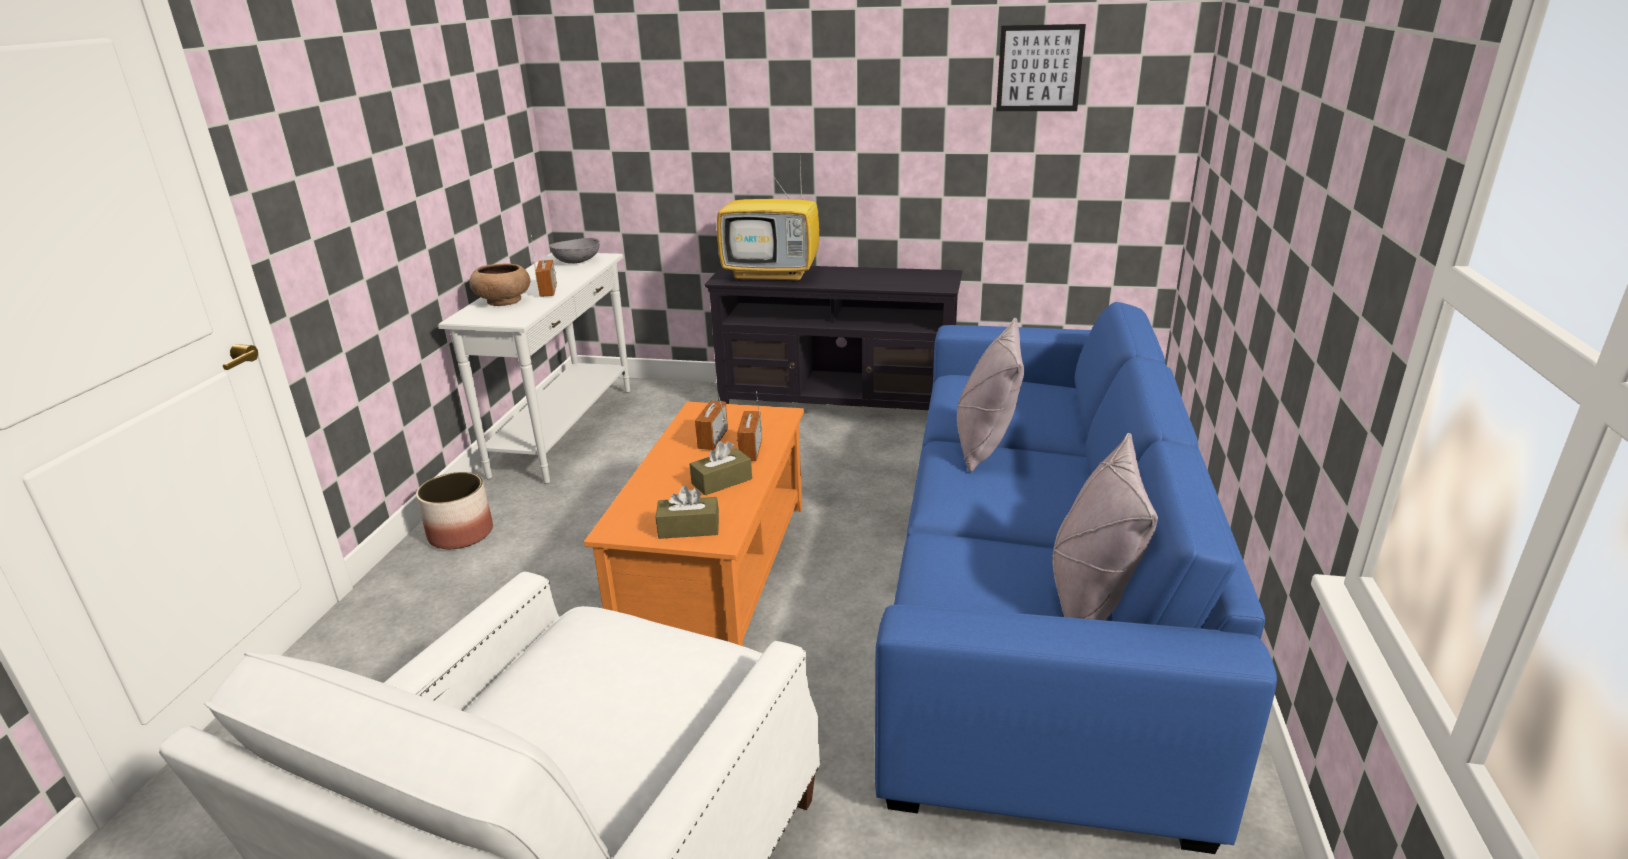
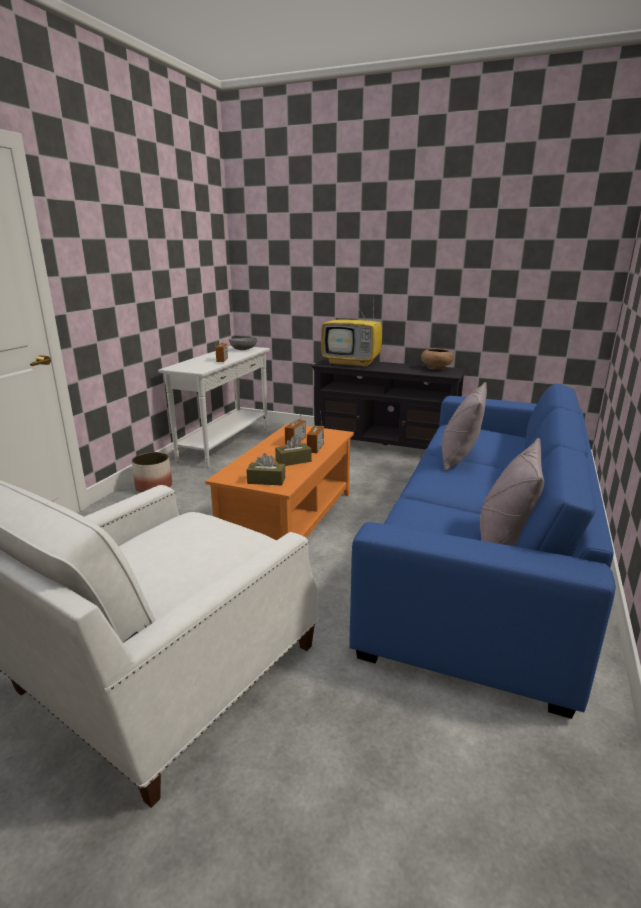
camera: 10 degrees right, 5 degrees down
(503, 301) = (196, 362): brown bowl -> brown bowl (436, 368)
(1039, 68) = (521, 246): picture -> none

